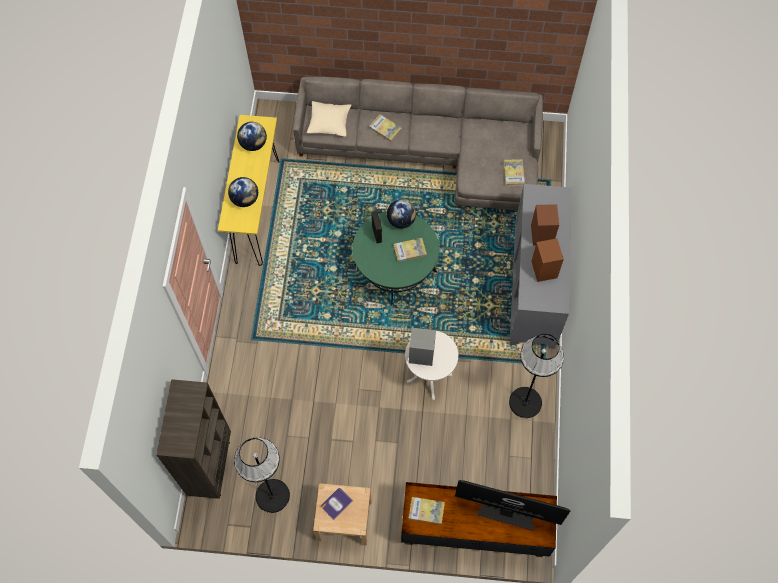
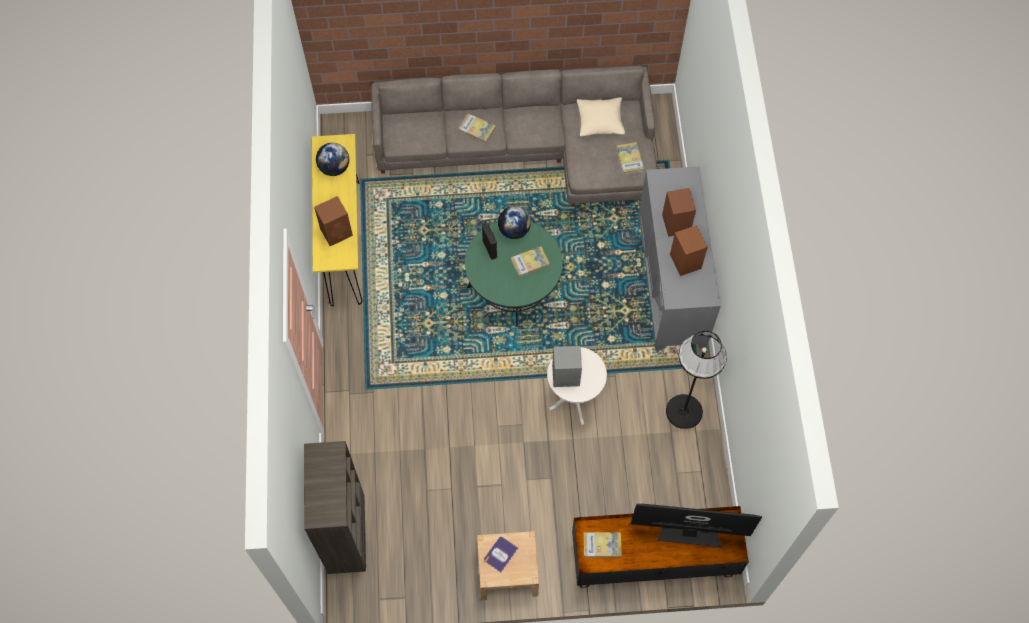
camera: 10 degrees left, 0 degrees up
(245, 199) = (337, 232): globe -> brown speaker
(272, 495) = (422, 559): black floor lamp -> none
(329, 123) = (412, 131): beige pillow -> beige pillow (600, 121)

